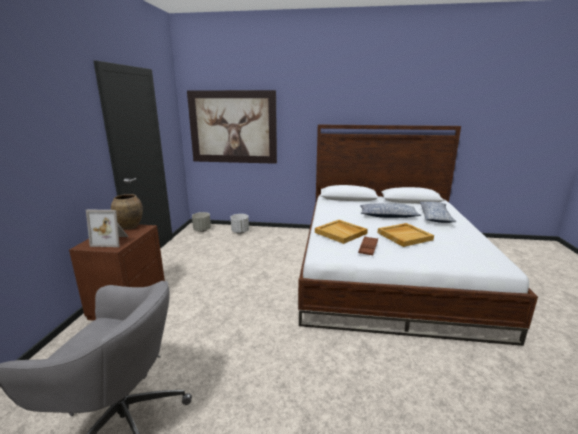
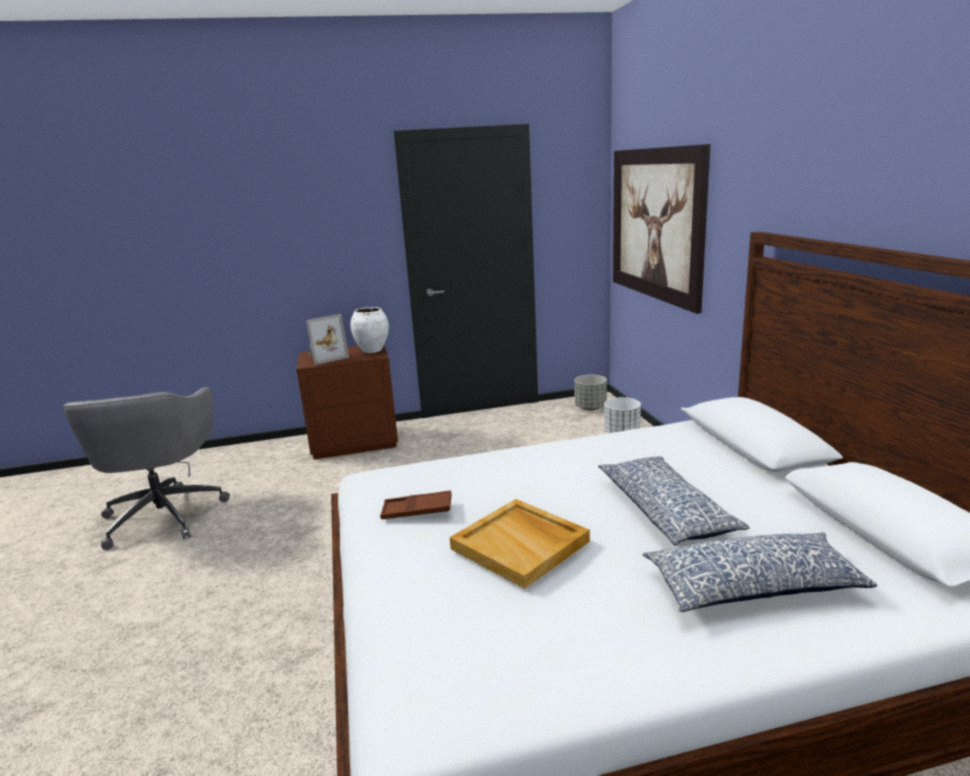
camera: 70 degrees right, 0 degrees up
(111, 241) = (326, 357): picture frame -> picture frame turned 105 degrees counterclockwise
(129, 227) = (372, 351): brown vase -> white vase
(341, 233) = (479, 473): beige tray -> none

